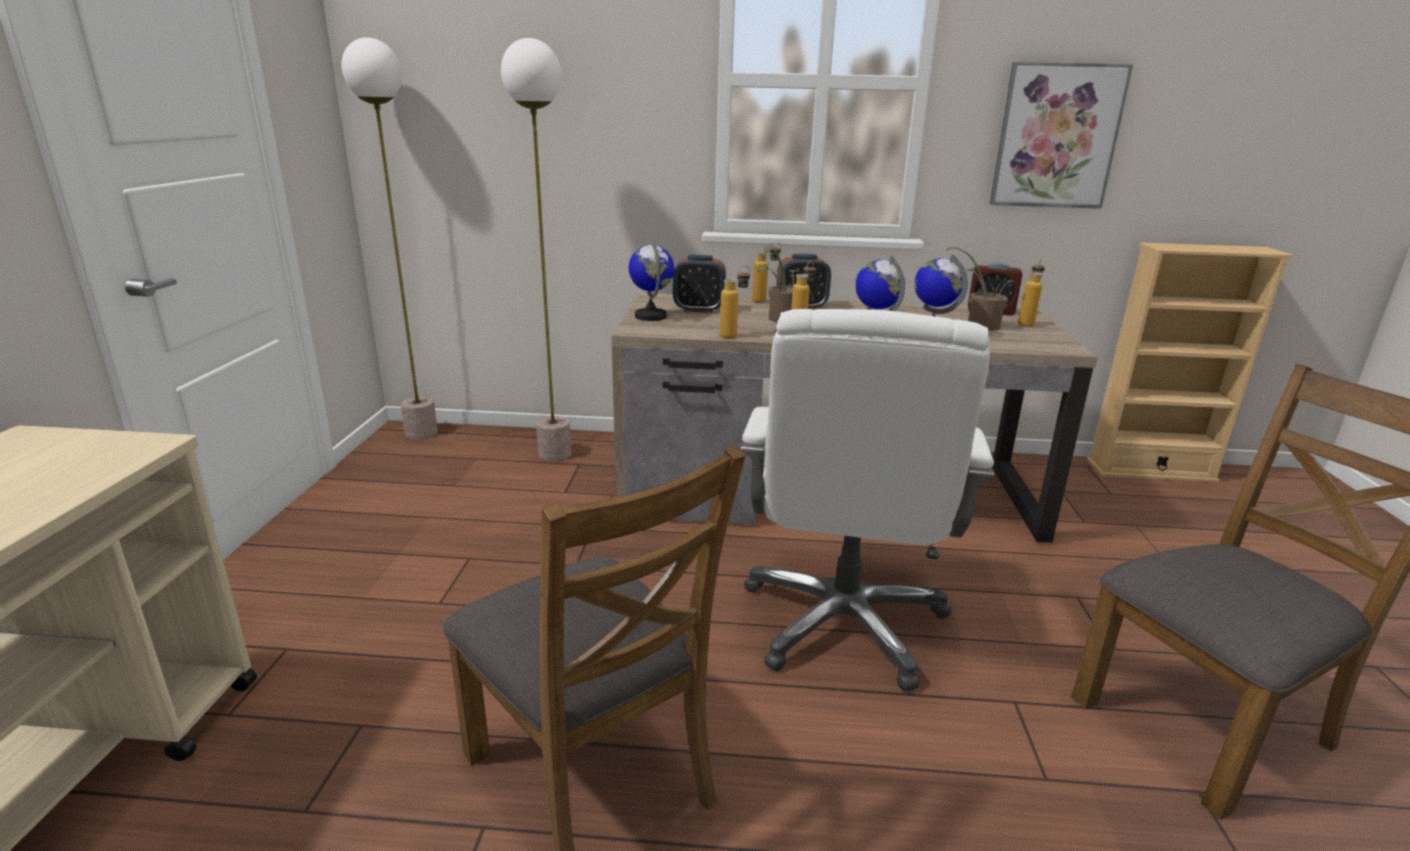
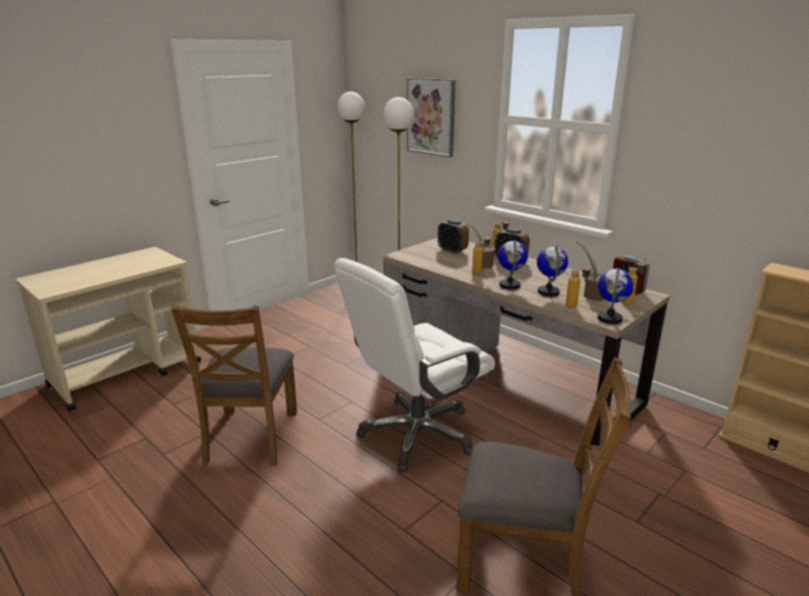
camera: 40 degrees right, 0 degrees up
(651, 316) = (421, 249): globe -> globe (610, 318)
(734, 335) = (437, 268): bottle -> bottle (576, 306)
(1056, 136) = (707, 173): picture -> picture (431, 116)

